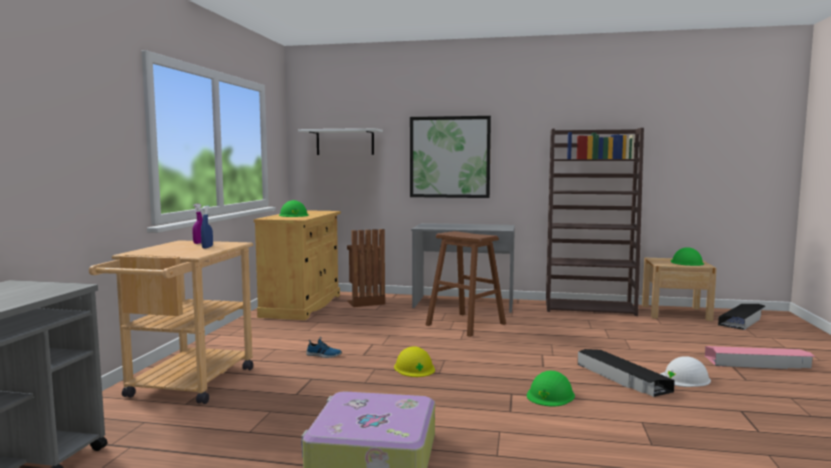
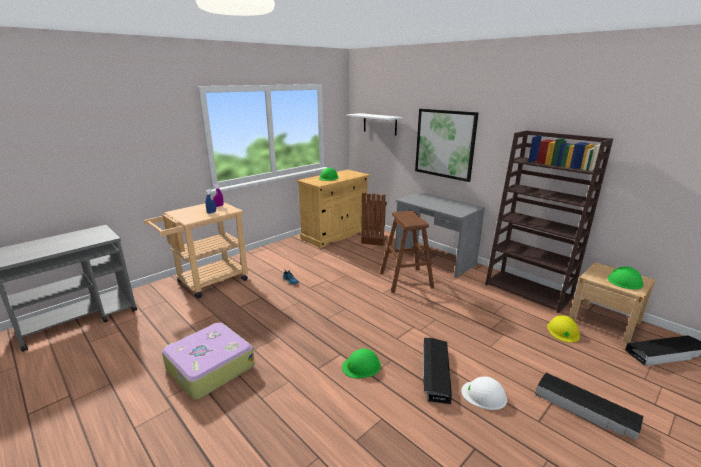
camera: 35 degrees right, 15 degrees up
(414, 368) = (320, 309): yellow hard hat -> yellow hard hat (563, 331)
(758, 363) = (585, 409): pink storage box -> black storage box

